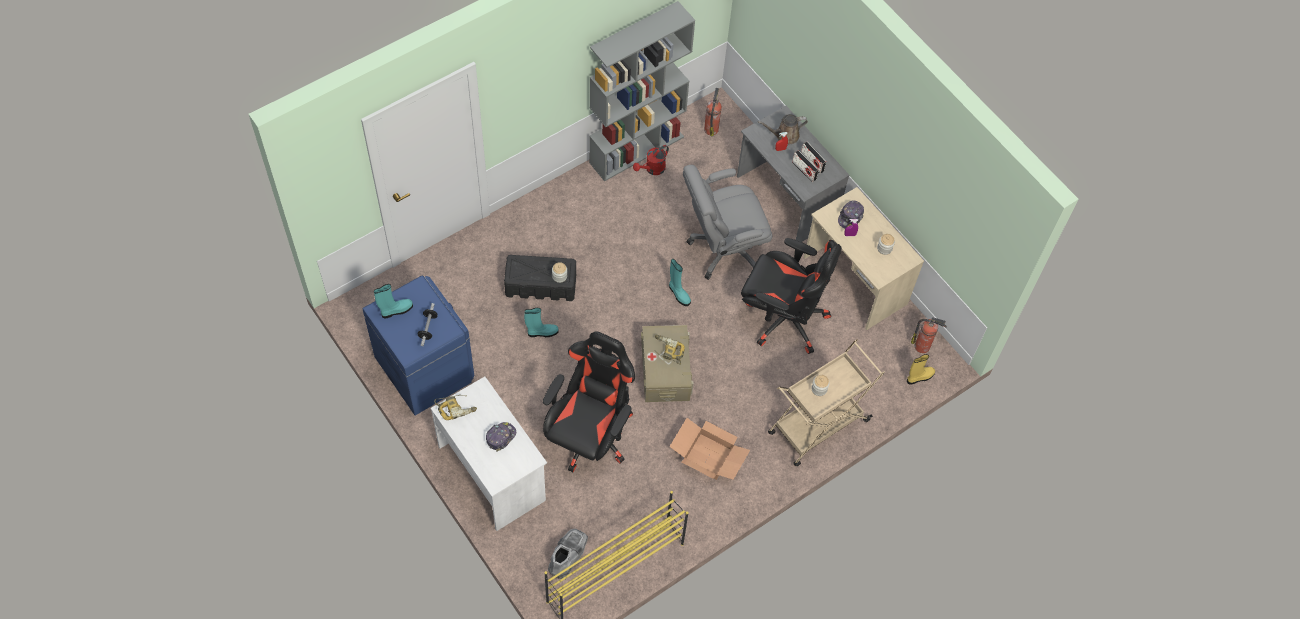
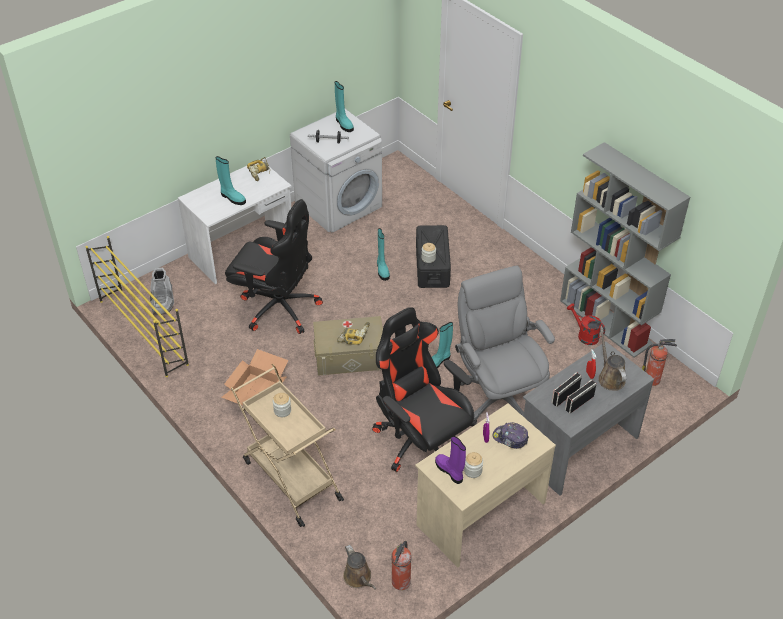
camera: 90 degrees right, 15 degrees down
(425, 367) = (341, 205): blue washing machine -> white washing machine
(500, 437) = (232, 198): cap -> turquoise boot
(568, 555) = (163, 301): grey boot -> grey boot turned 60 degrees clockwise
(780, 317) = (422, 445): black office chair -> black office chair turned 120 degrees clockwise
(885, 264) = (450, 471): none -> purple boot
(919, 377) = (359, 578): yellow boot -> brown watering can

